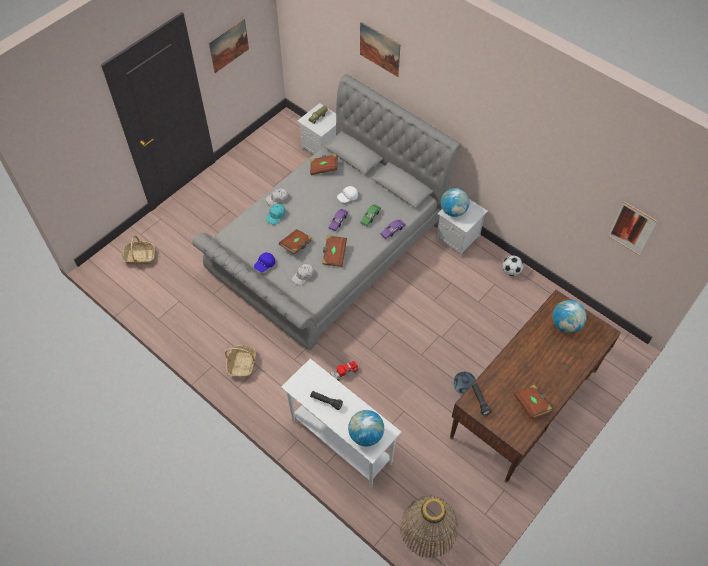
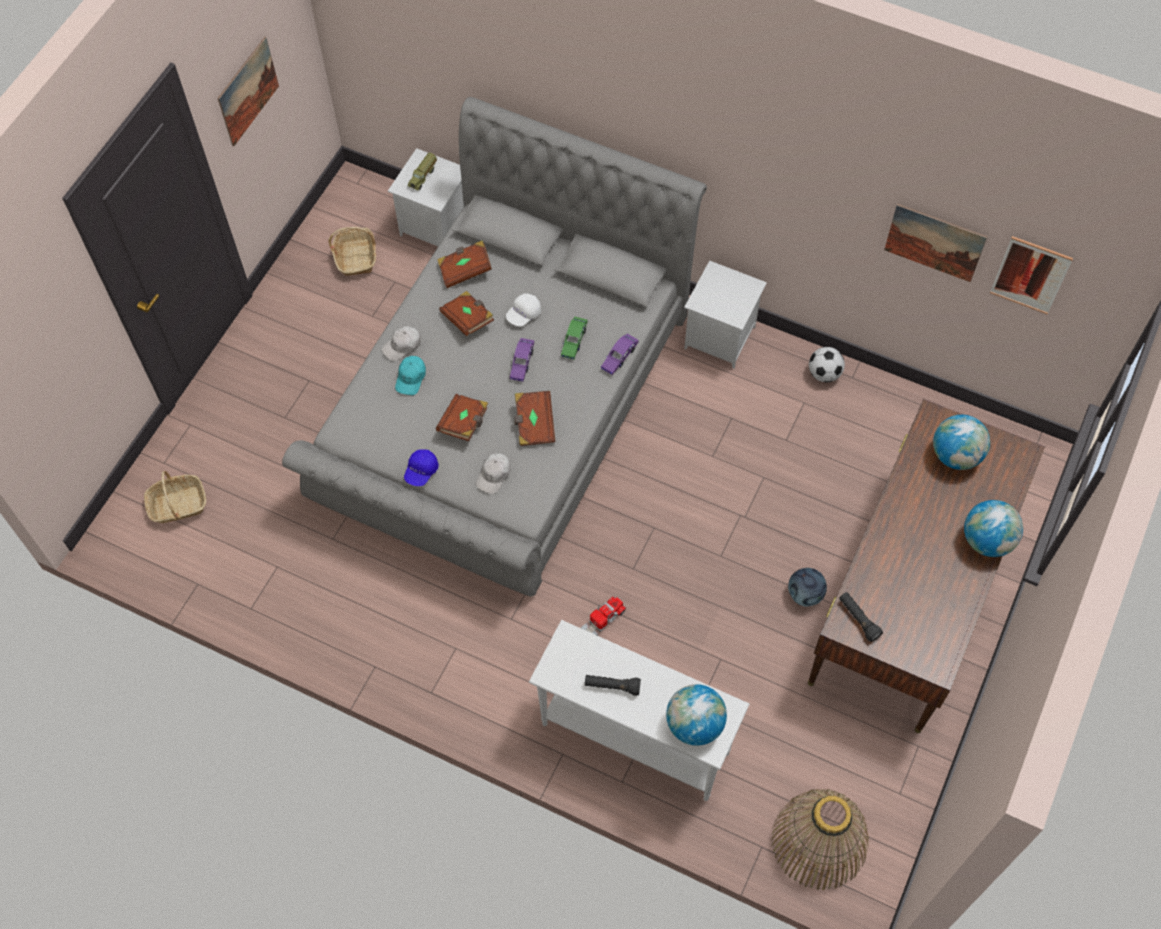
camera: 15 degrees left, 5 degrees up
(242, 364) = (425, 651): basket -> basket (356, 257)
(379, 49) = (531, 49): picture -> picture (934, 242)
(453, 211) = (710, 296): globe -> globe (987, 540)
(531, 404) = (941, 603): brown book -> brown book (468, 319)

